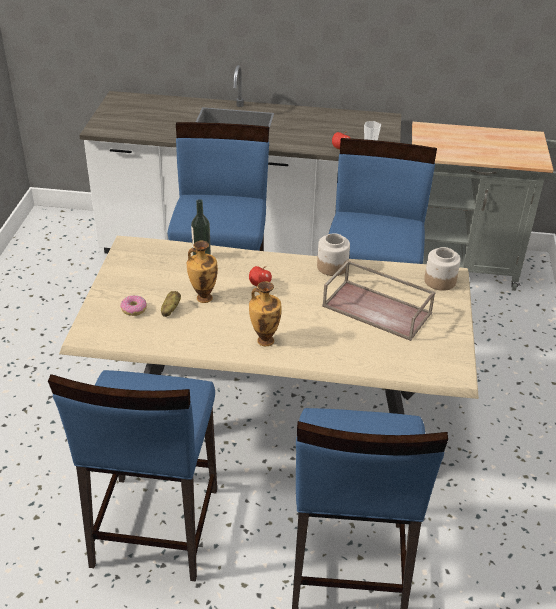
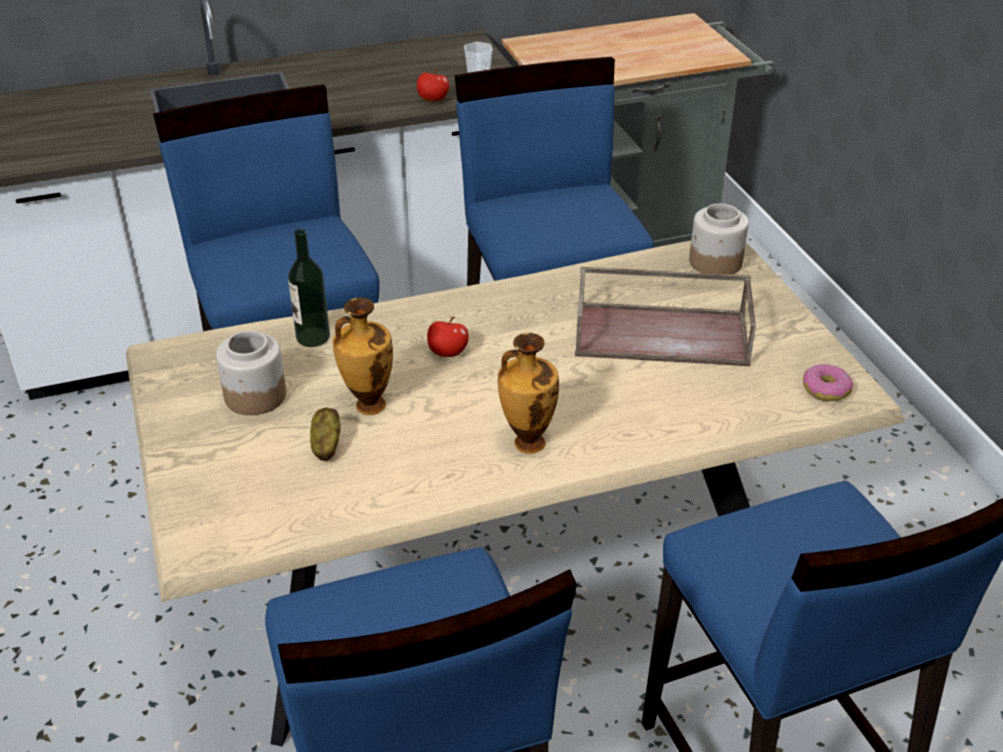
camera: 25 degrees left, 0 degrees up
(134, 309) = (257, 467): donut -> donut (825, 390)
(332, 267) = (540, 289): jar -> jar (254, 395)

